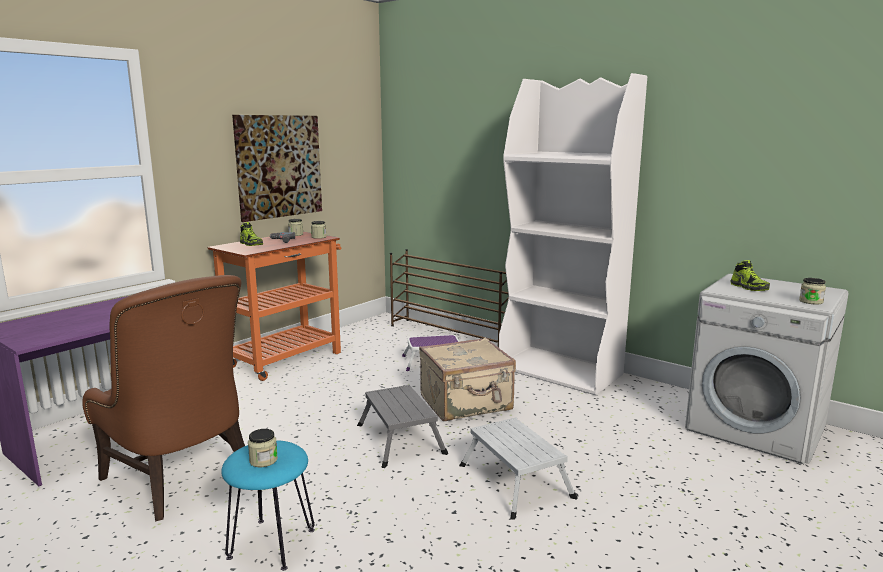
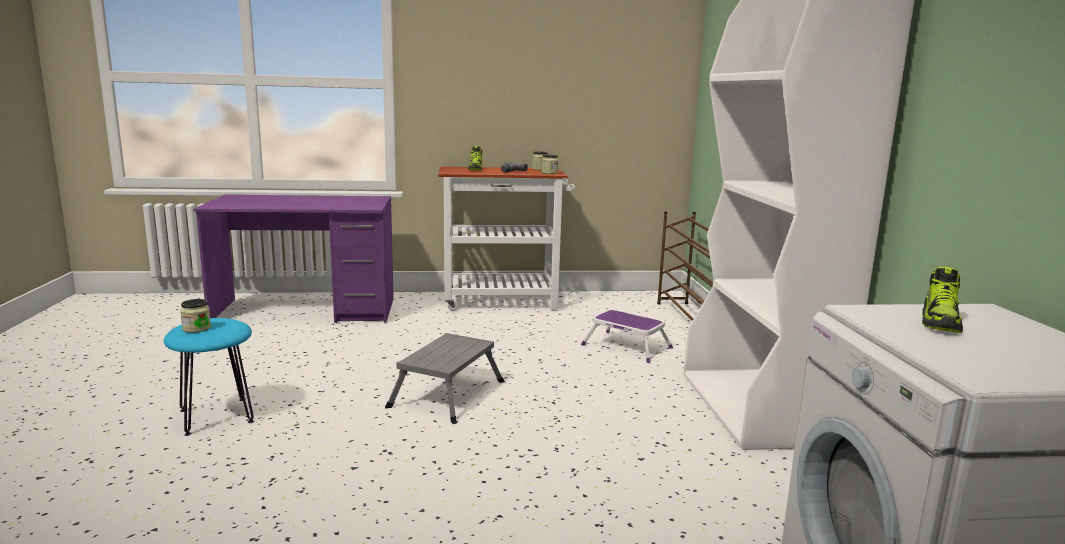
camera: 45 degrees right, 0 degrees up
(182, 476) = (271, 350): brown chair -> none
(279, 166) = (539, 93): picture -> none
(286, 360) = (502, 301): orange cart -> white cart
(466, 404) = (571, 393): beige suitcase -> none
(516, 481) = (455, 476): white step ladder -> none
(811, 301) = (992, 369): jar -> none

